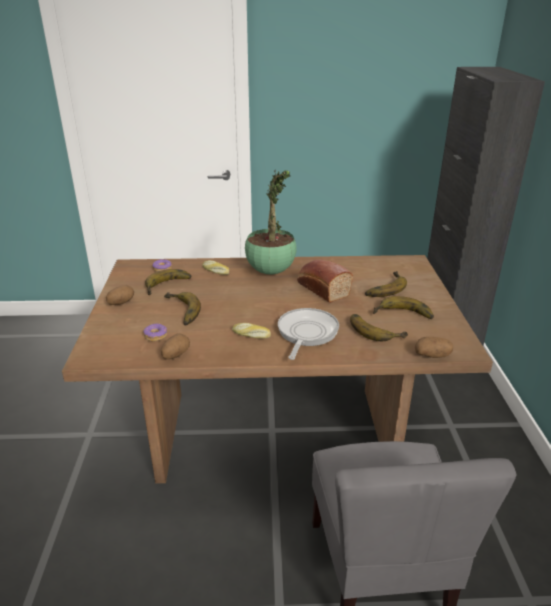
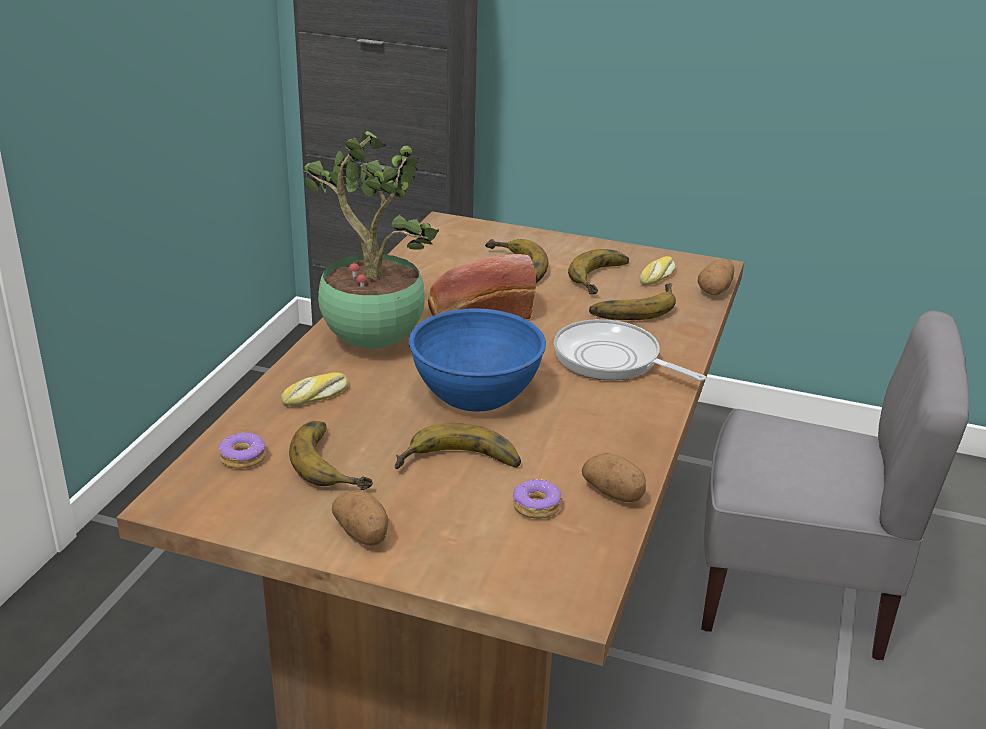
camera: 70 degrees left, 0 degrees up
(244, 303) = (475, 392): none -> blue bowl
(251, 335) = (589, 408): bread -> bread (658, 277)

